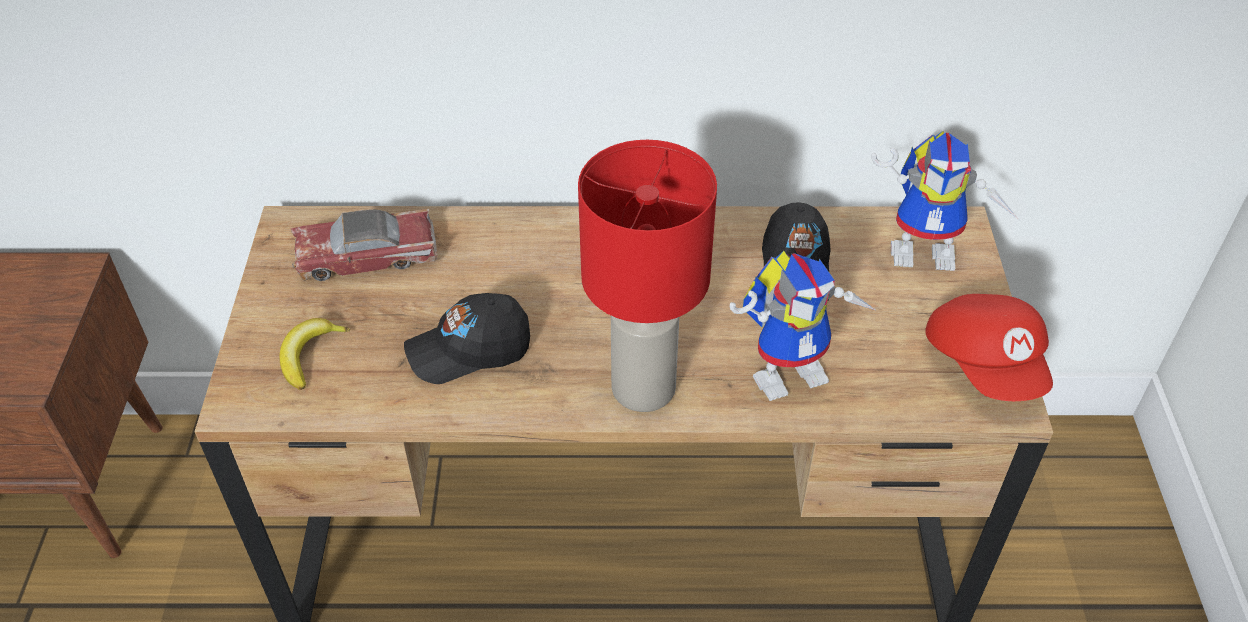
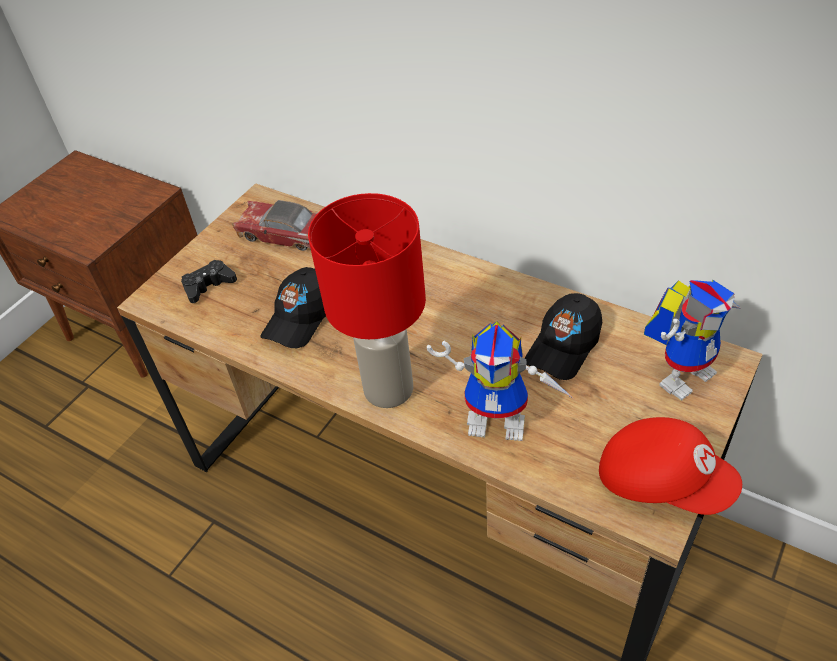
camera: 35 degrees right, 0 degrees up
(309, 356) = (208, 286): banana -> black game controller
(469, 350) = (300, 318): black cap -> black cap turned 75 degrees counterclockwise
(927, 250) = (683, 371): toy robot -> toy robot turned 75 degrees counterclockwise
(986, 364) = (662, 480): red cap -> red cap turned 75 degrees counterclockwise

